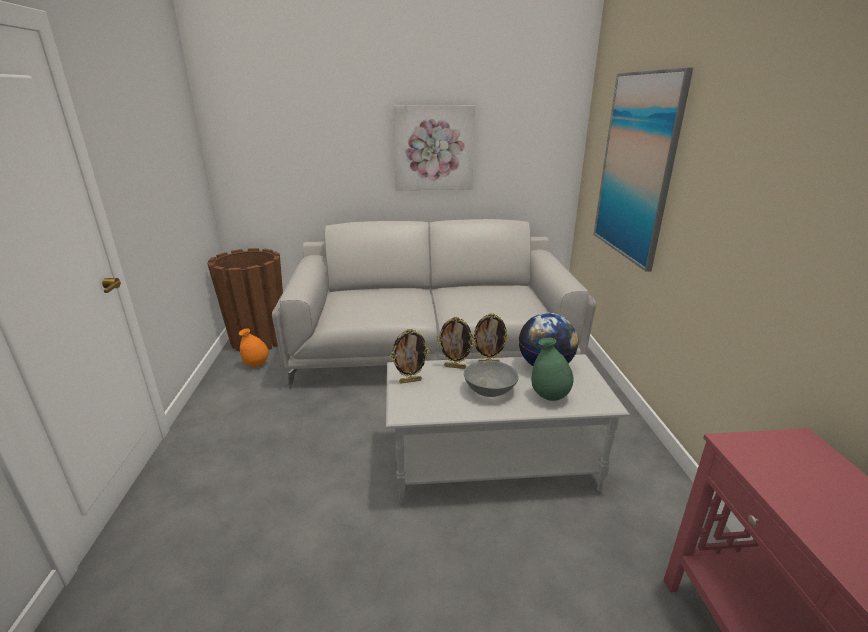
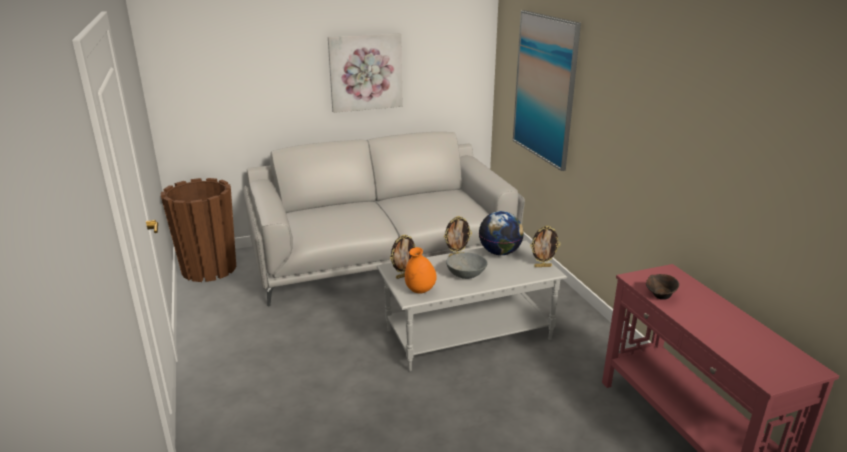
camera: 15 degrees left, 0 degrees up
(256, 364) = (222, 291): orange vase -> orange vase (420, 291)
(455, 367) = (432, 262): picture frame -> picture frame (542, 266)
(549, 396) = (510, 273): green vase -> none
(785, 492) = (660, 296): none -> brown bowl

